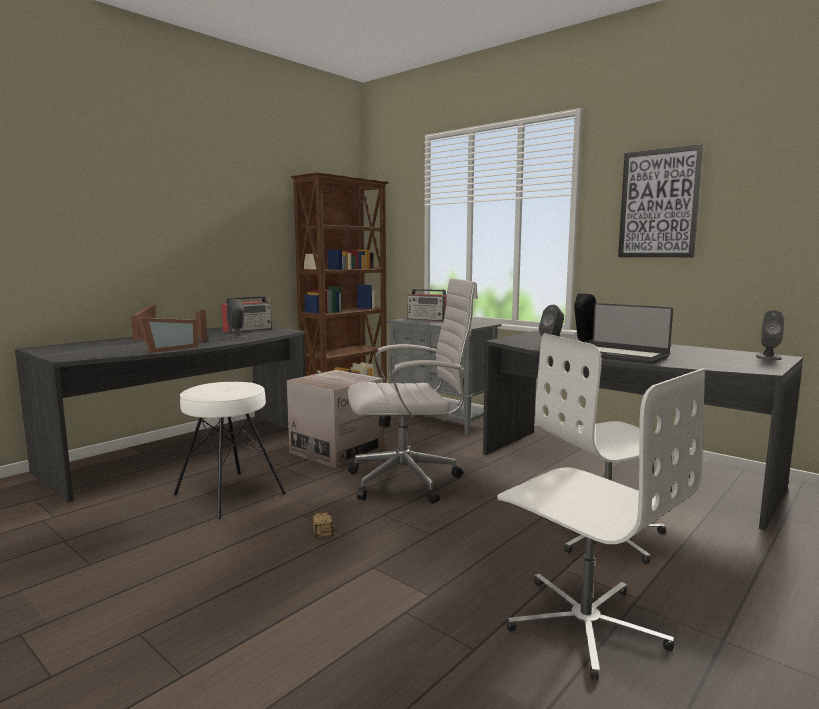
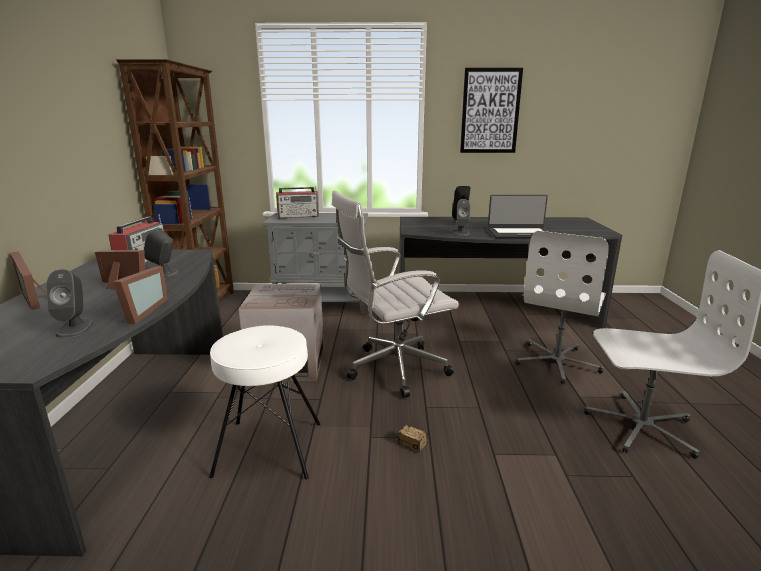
camera: 40 degrees left, 10 degrees up
(409, 481) = (393, 369): white office chair -> white office chair turned 150 degrees counterclockwise
(768, 357) = (578, 220): grey speaker -> grey speaker (75, 328)

